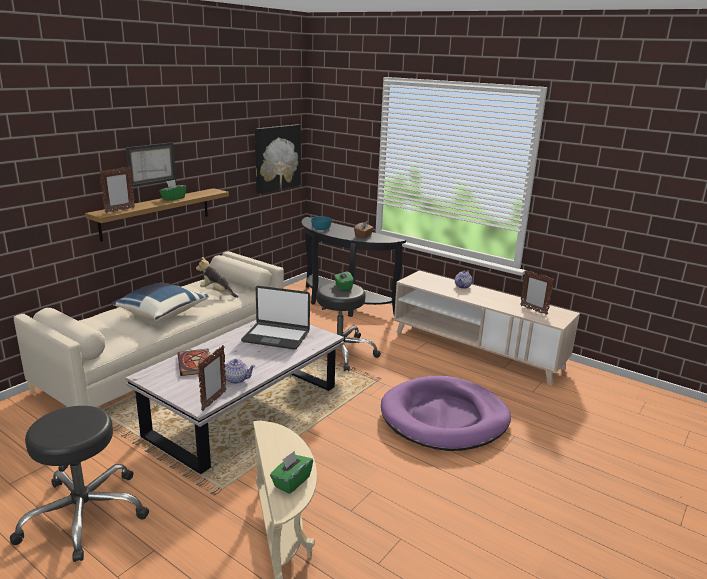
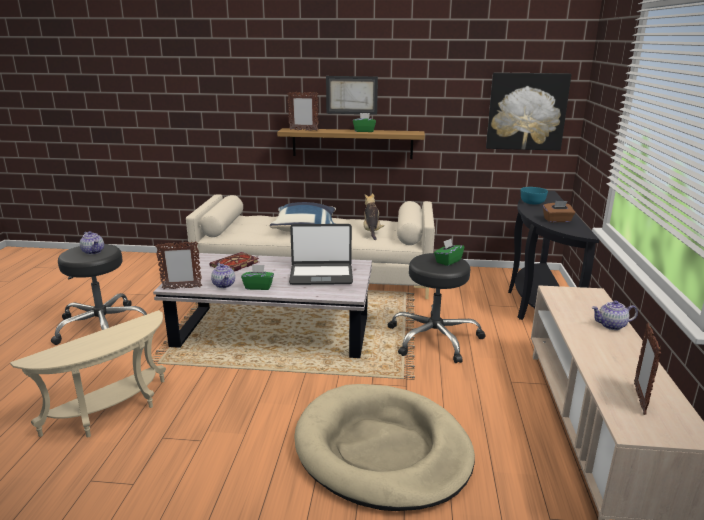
camera: 60 degrees right, 0 degrees up
(73, 421) = (93, 252): none -> teapot
(276, 336) = (321, 275): laptop -> laptop turned 75 degrees counterclockwise
(291, 482) = (71, 352): green tissue box -> green tissue box (258, 287)
(444, 418) = (382, 450): purple dog bed -> beige dog bed

